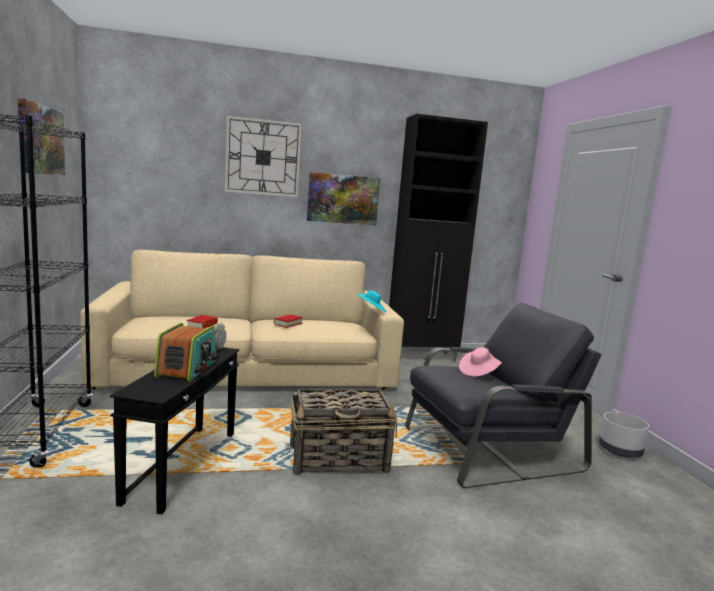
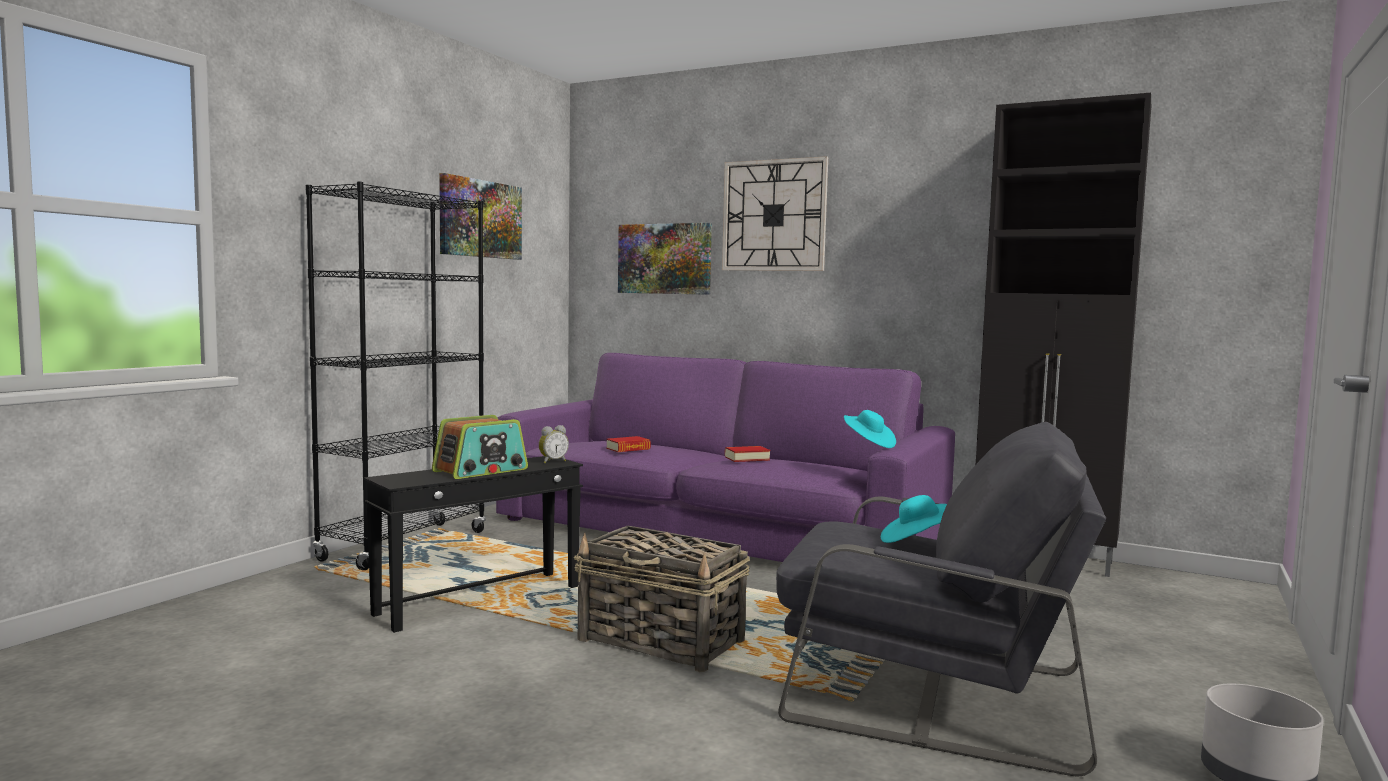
camera: 40 degrees right, 5 degrees down
(249, 369) = (717, 530): beige sofa -> purple sofa
(343, 199) = (897, 268): picture -> picture (665, 259)
(479, 372) = (917, 542): pink hat -> turquoise hat

